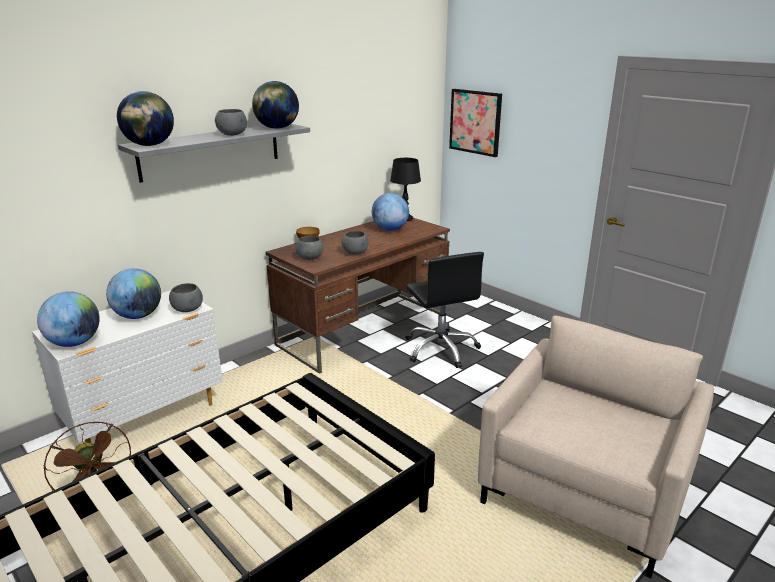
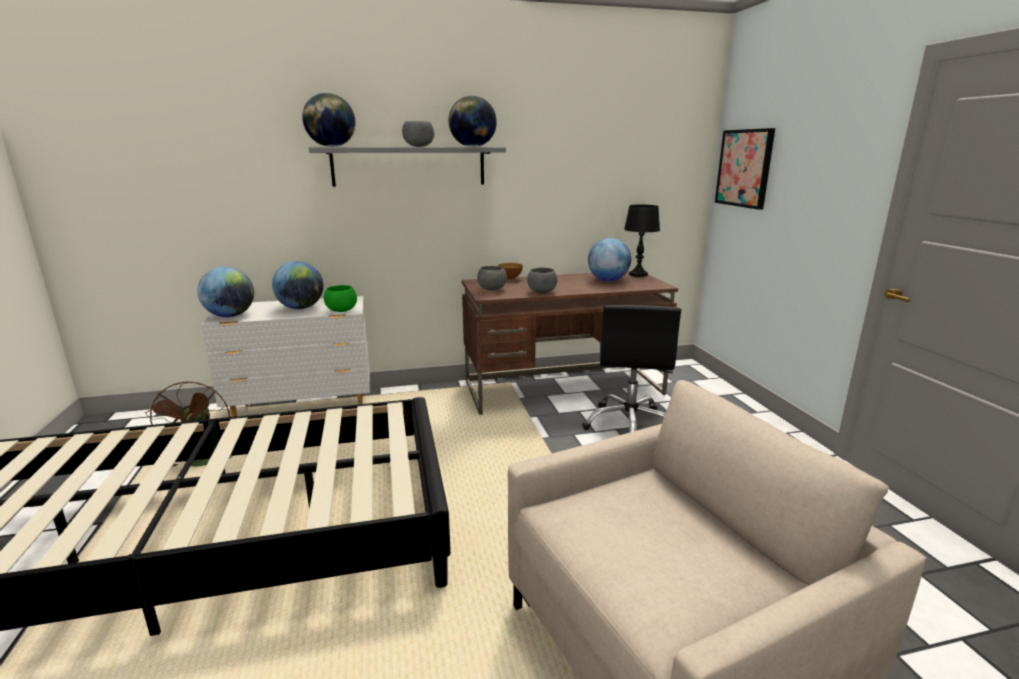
camera: 30 degrees right, 5 degrees down
(187, 310) = (341, 311): grey bowl -> green bowl

